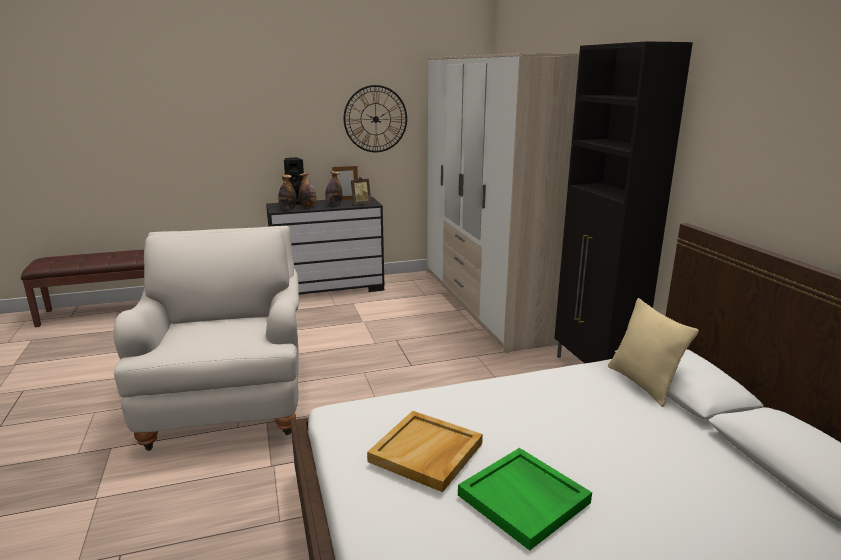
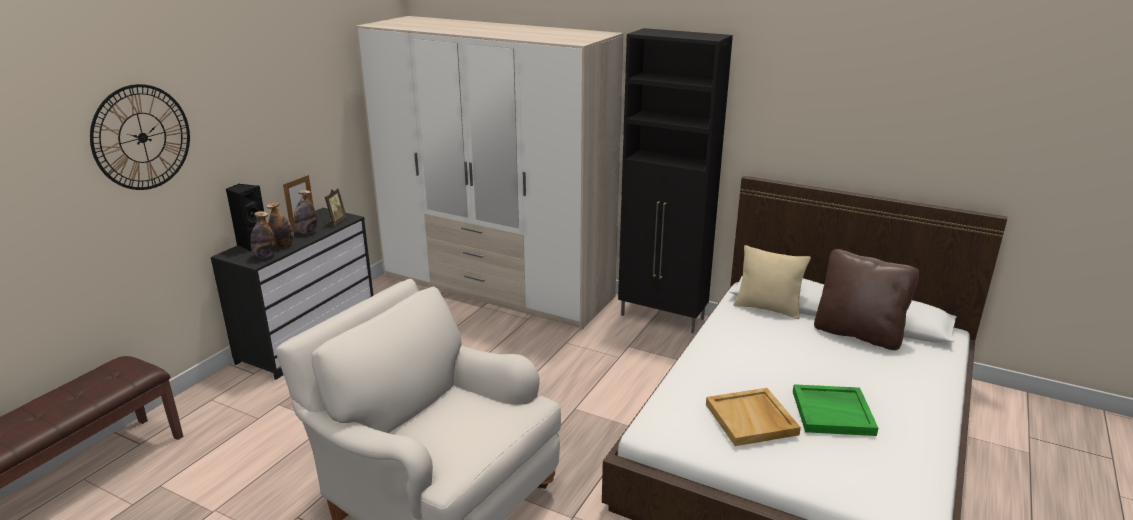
camera: 45 degrees left, 5 degrees up
(375, 119) = (311, 110): wall clock -> wall clock (142, 137)
(718, 453) = (858, 334): none -> brown pillow

